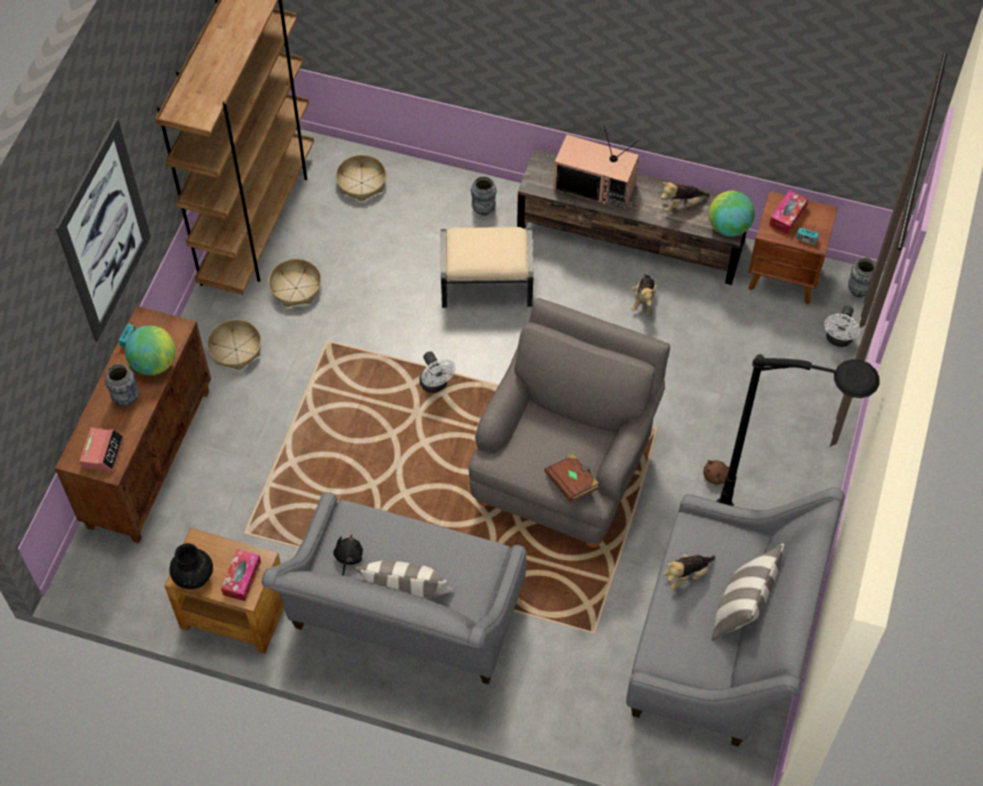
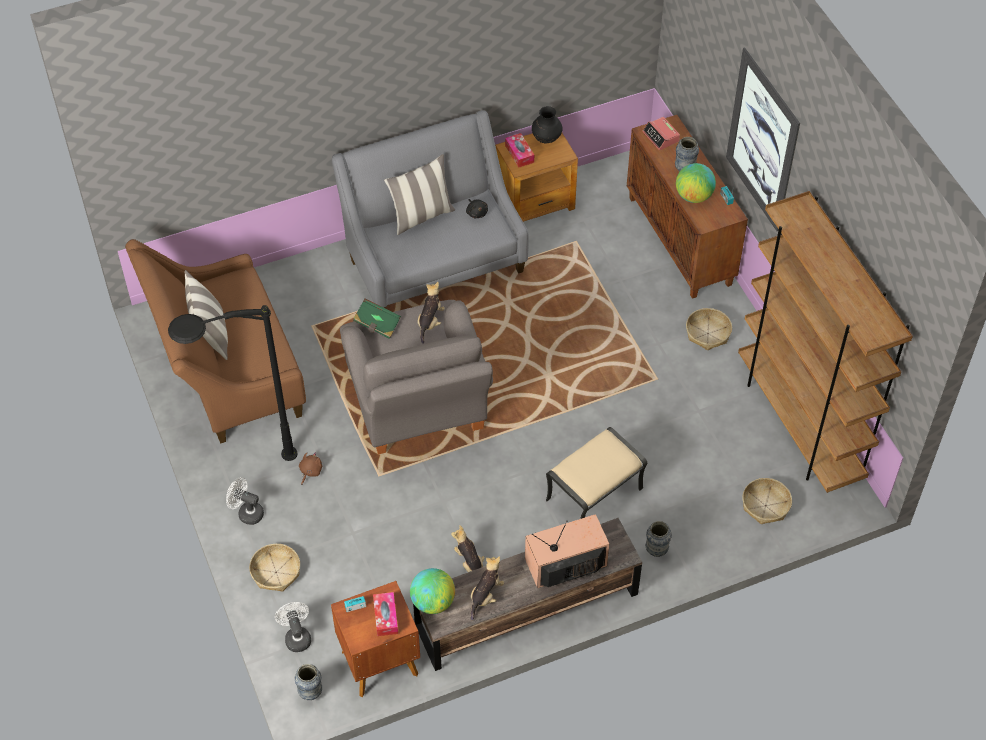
camera: 140 degrees right, 5 degrees down
(296, 288) = (718, 398): basket -> basket (276, 572)
(435, 385) = (555, 401): white fan -> white fan (247, 513)
(572, 483) = (377, 324): brown book -> green book
(687, 575) = (261, 332): plush toy -> plush toy (430, 322)
(722, 642) = (226, 372): grey sofa -> brown sofa

